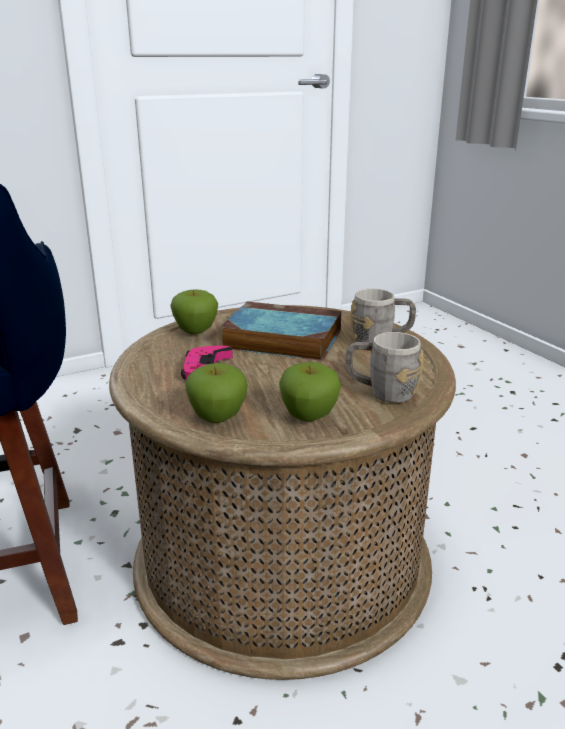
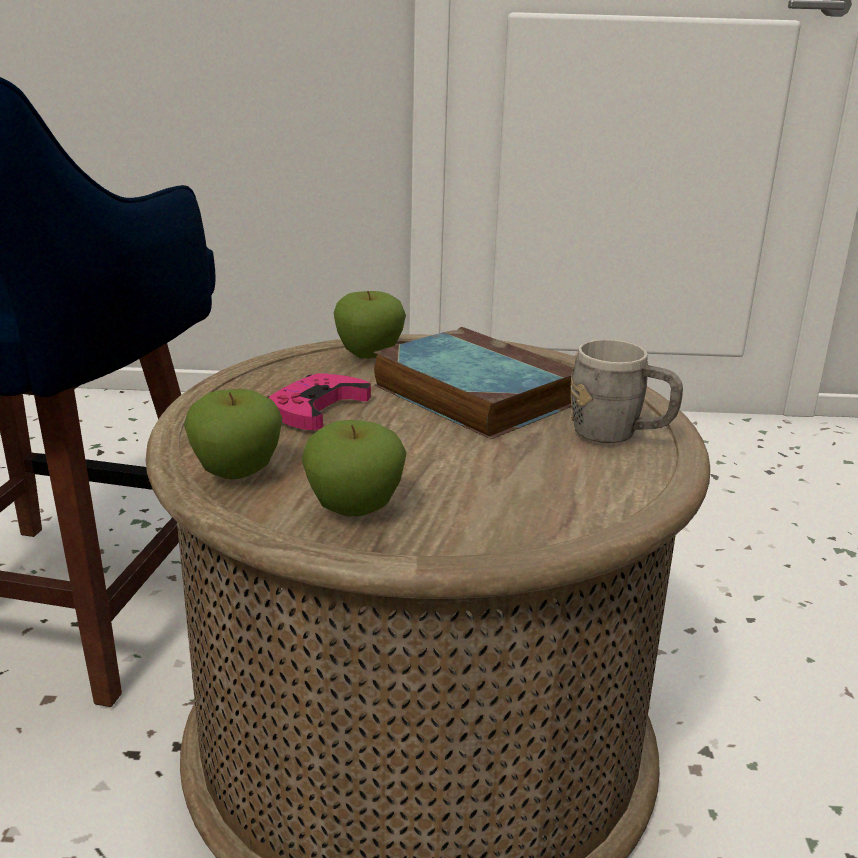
camera: 30 degrees right, 0 degrees up
(381, 392) = (509, 509): grey mug -> none

